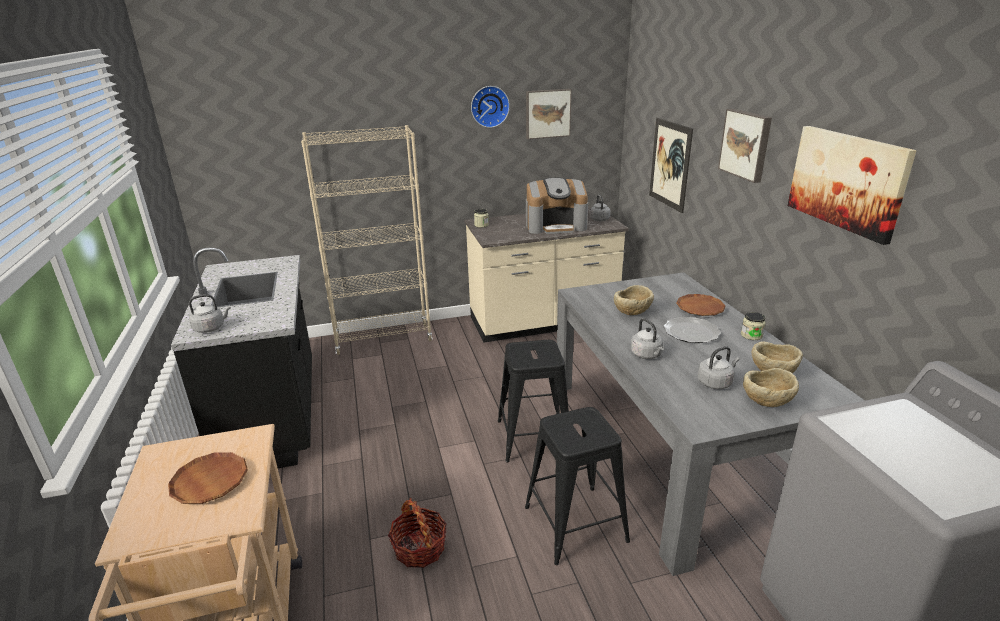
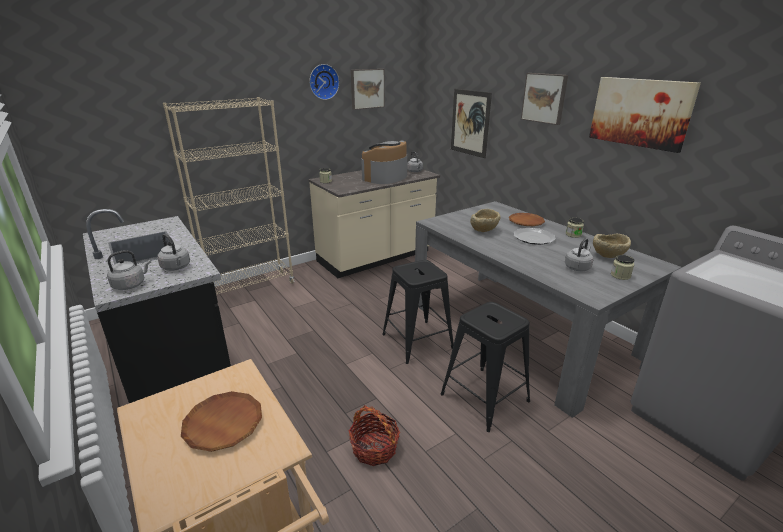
camera: 20 degrees left, 0 degrees up
(556, 226) = (385, 177): coffee machine -> coffee machine turned 150 degrees clockwise
(647, 355) = (517, 256): grey kettle -> grey kettle (176, 267)
(766, 404) = (620, 275): beige bowl -> jar

